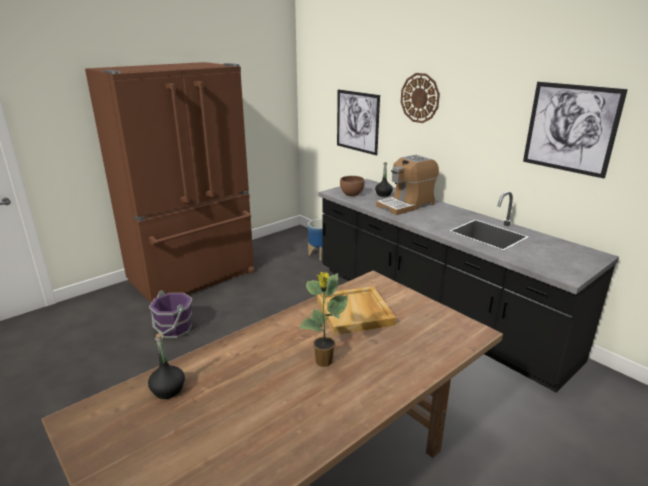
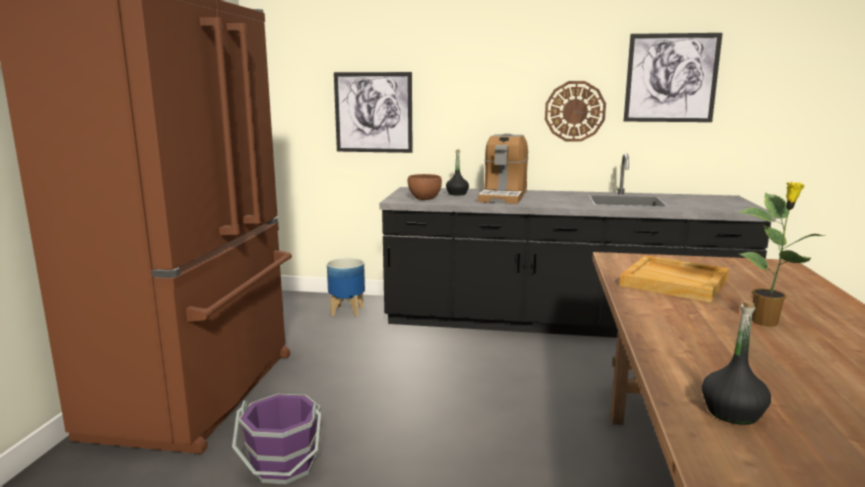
camera: 40 degrees left, 10 degrees down
(420, 98) = (477, 68): wall clock -> wall clock (574, 111)

